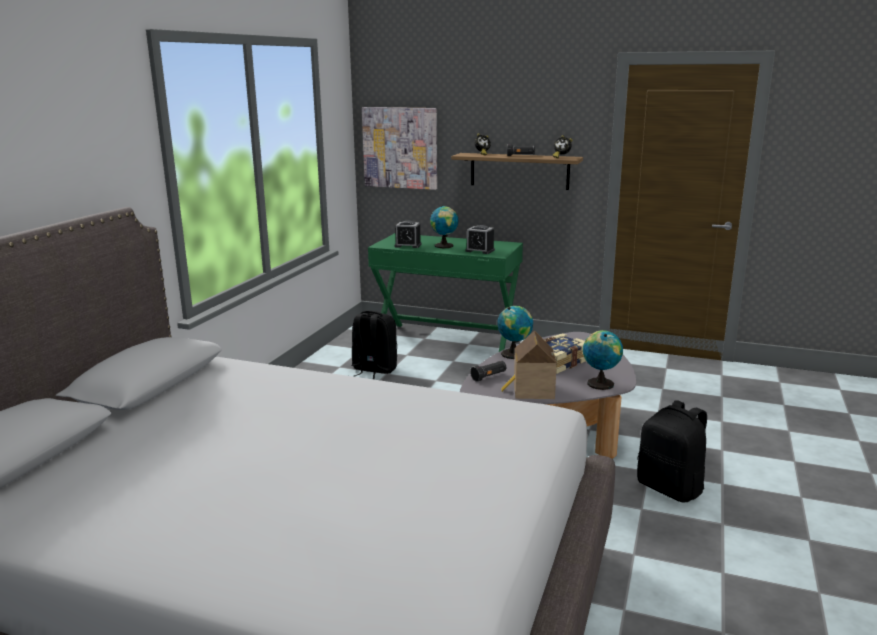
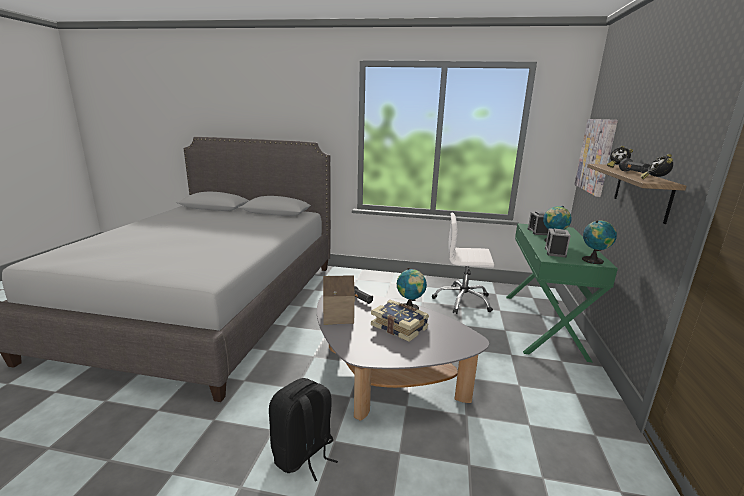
camera: 80 degrees right, 0 degrees up
(374, 370) = (463, 301): black backpack -> white office chair
(600, 383) = (358, 346): globe -> globe (593, 260)

